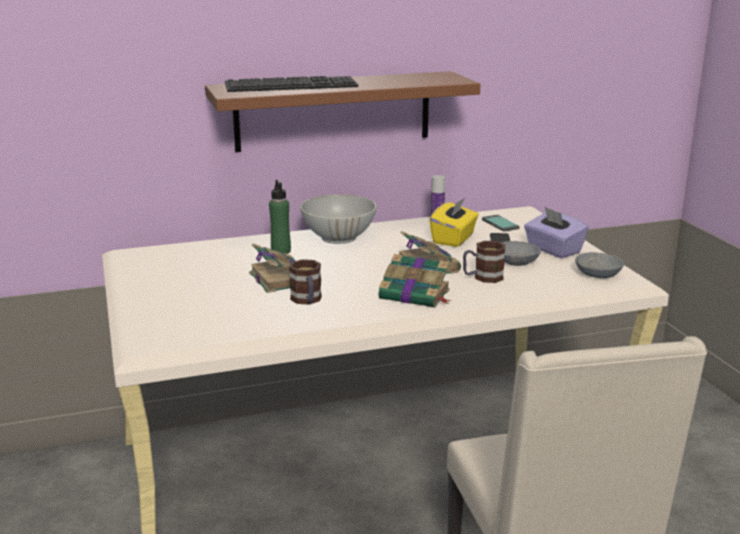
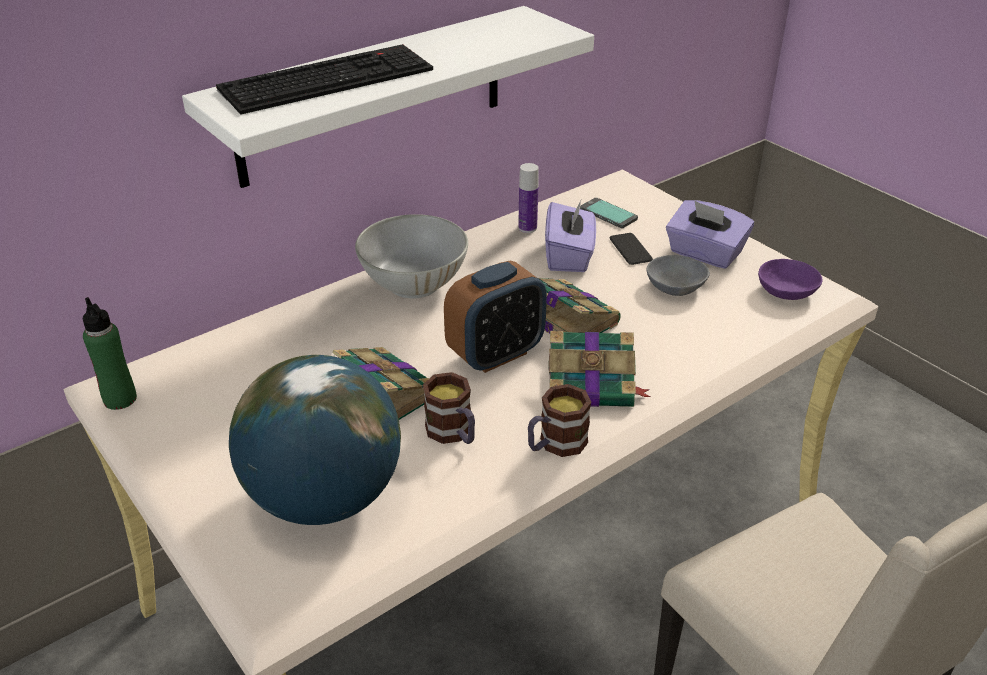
camera: 20 degrees left, 15 degrees up
(208, 313) = (326, 498): none -> globe
(281, 251) = (349, 331): green bottle -> green bottle (120, 399)
(333, 111) = (373, 95): brown shelf -> white shelf
(364, 273) = (496, 354): none -> alarm clock
(454, 239) = (569, 256): yellow tissue box -> purple tissue box
(482, 278) = (654, 329): mug -> mug (555, 444)
(597, 275) = (786, 292): grey bowl -> purple bowl

